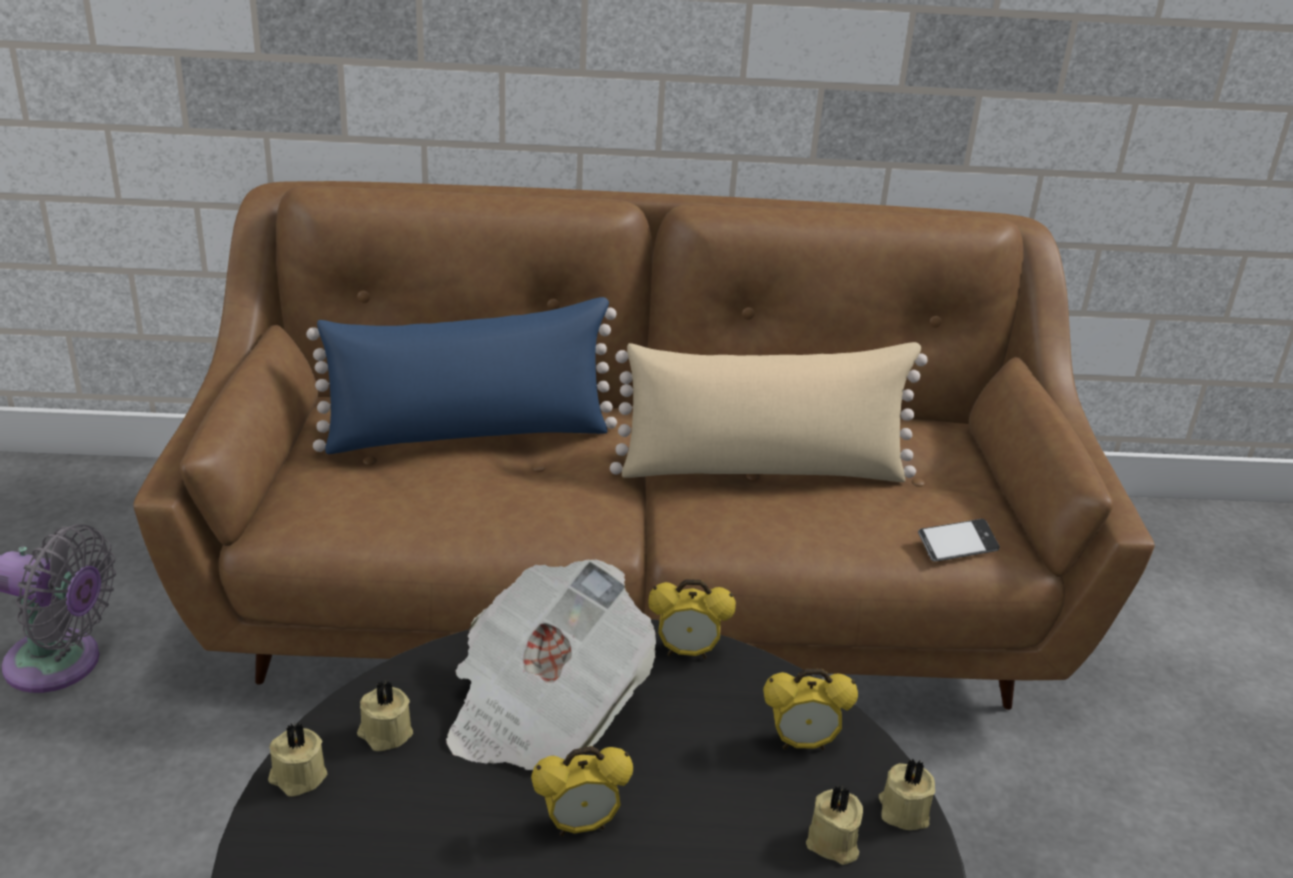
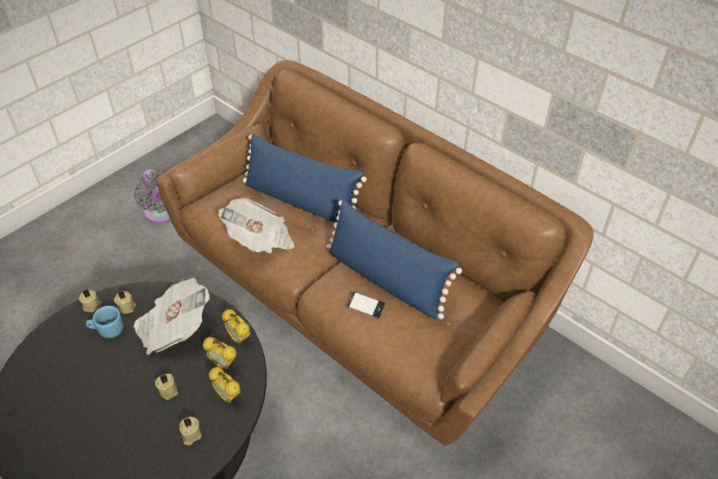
camera: 45 degrees right, 15 degrees up
(403, 795) = (107, 330): none -> blue mug
(479, 515) = (260, 240): none -> newspaper
(580, 826) = (136, 374): alarm clock -> alarm clock (223, 364)
(763, 470) = (386, 279): beige pillow -> blue pillow
(903, 811) = (225, 442): beige candle -> beige candle (169, 390)
(957, 546) = (413, 361): phone -> phone (366, 307)

